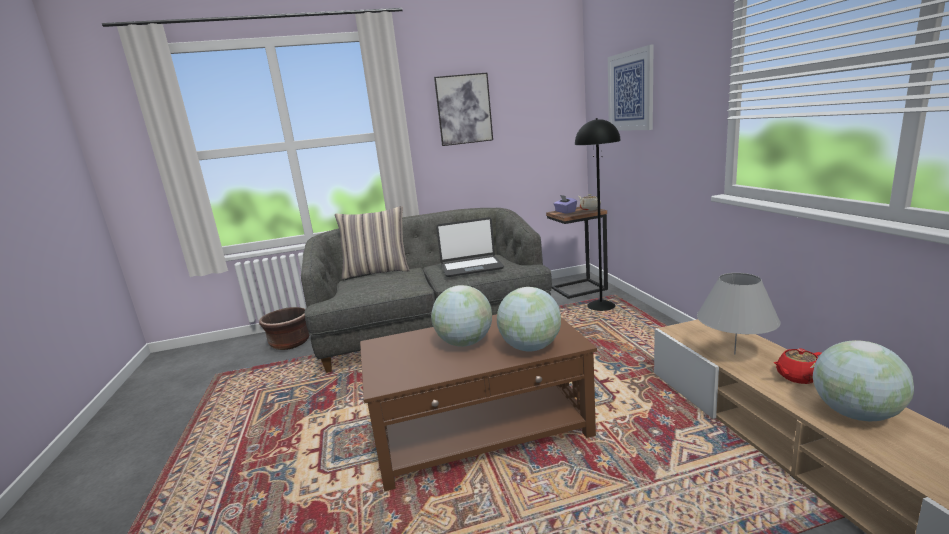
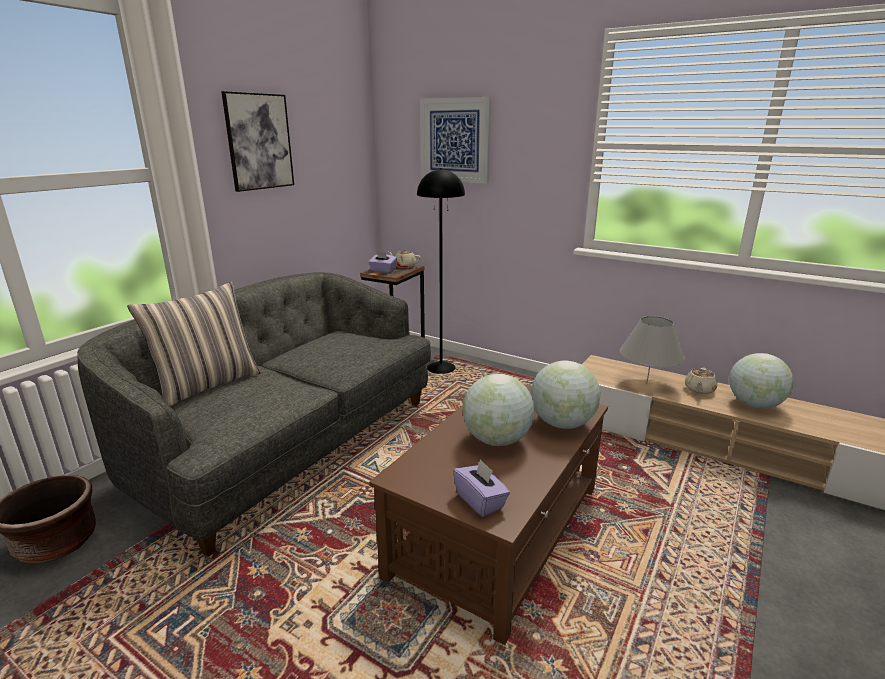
camera: 45 degrees left, 5 degrees up
(389, 371) = (480, 501): none -> purple tissue box
(471, 267) = (348, 352): laptop -> none
(797, 377) = (699, 390): red teapot -> beige teapot

